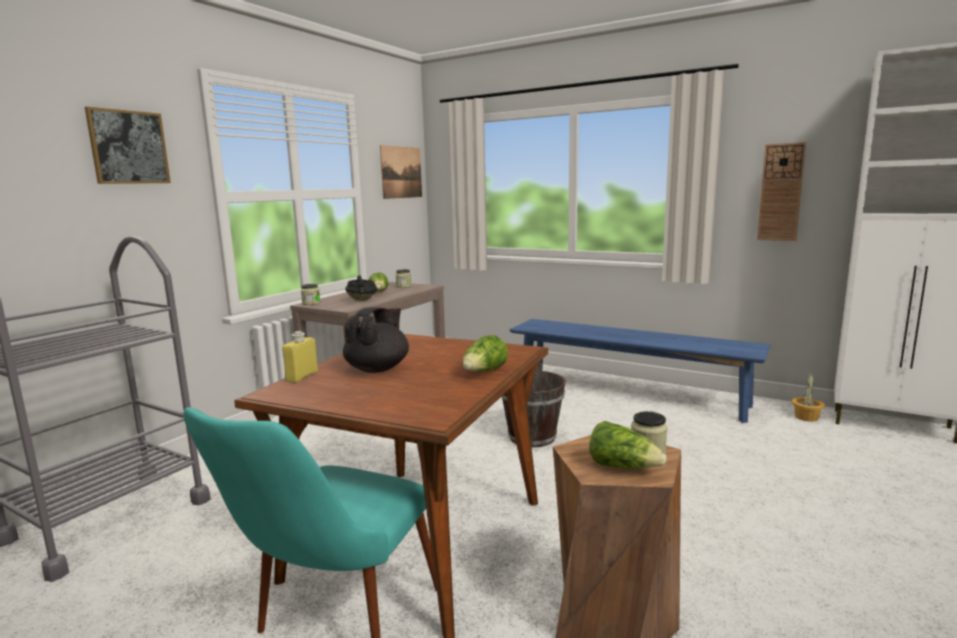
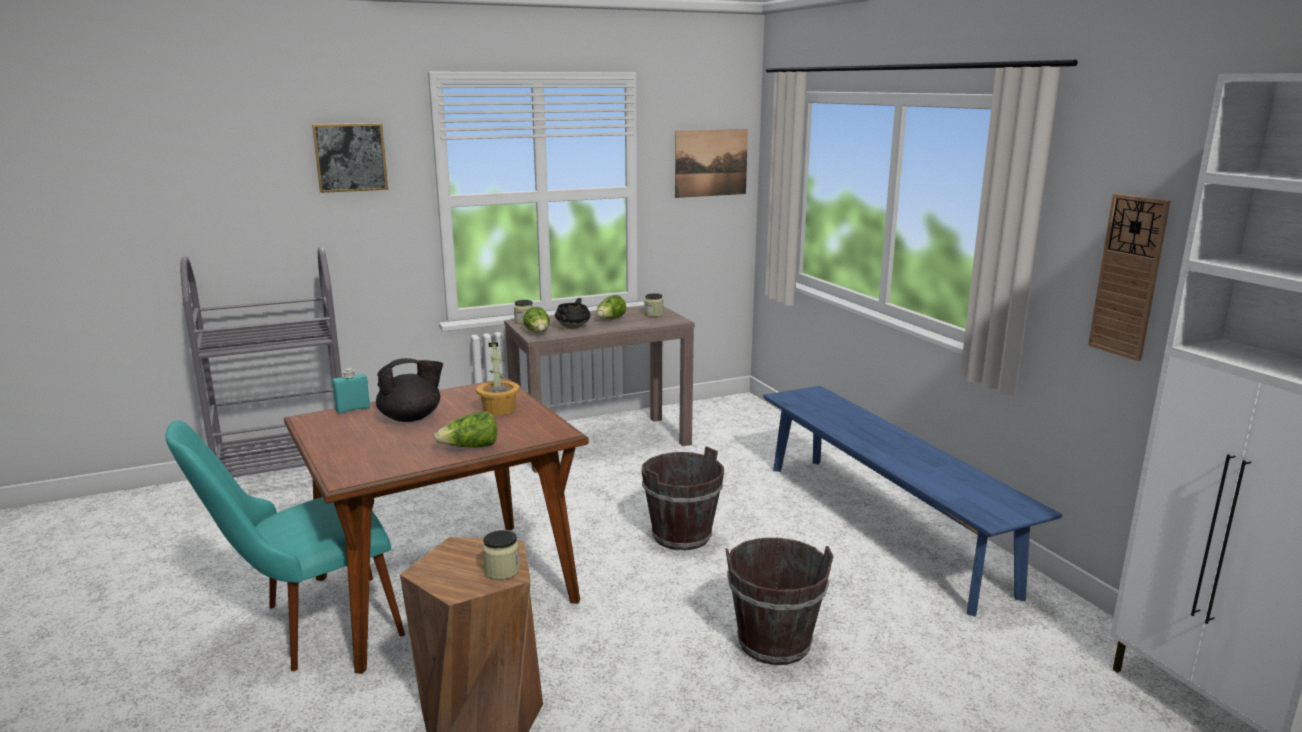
camera: 35 degrees right, 5 degrees up
(302, 377) = (353, 409): yellow bottle -> turquoise bottle
(623, 467) = (453, 575): lettuce -> lettuce (538, 333)
(689, 475) = (774, 643): none -> brown bucket
(807, 417) = (1084, 644): potted plant -> potted plant (499, 410)

